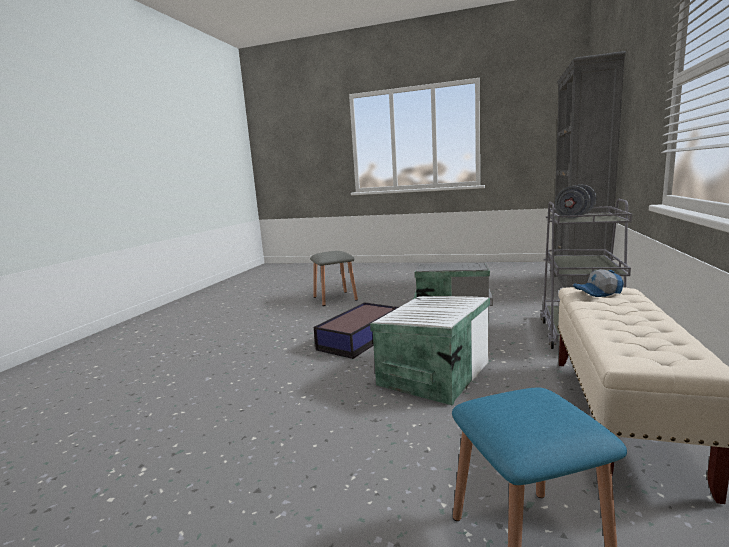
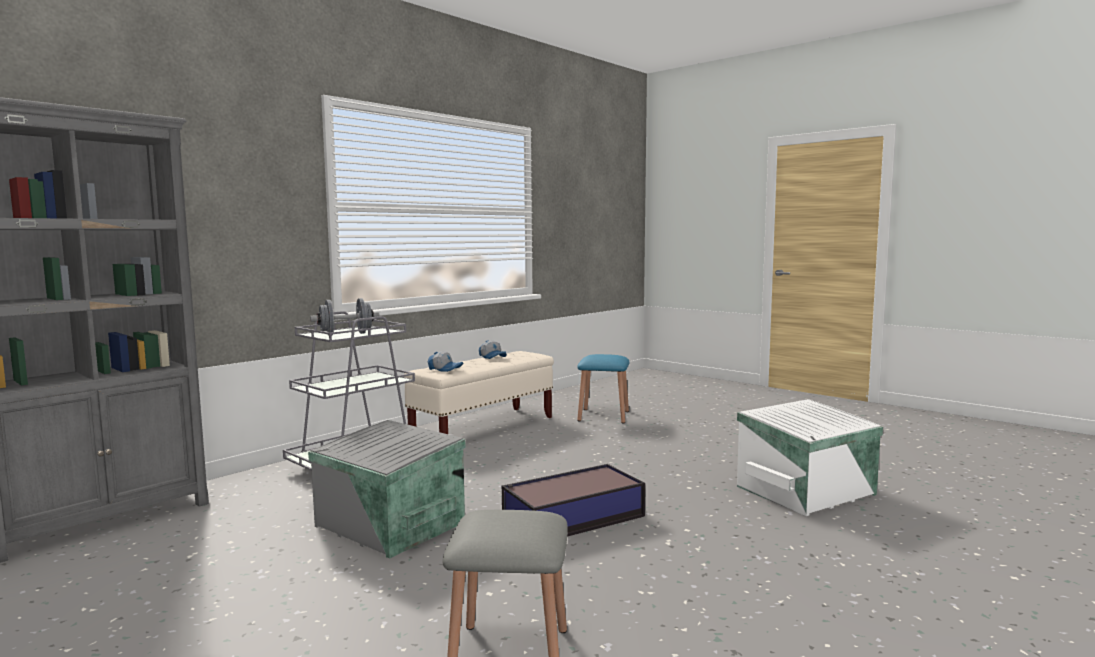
camera: 155 degrees left, 5 degrees down
(432, 374) = (550, 466): white storage box -> white storage box (807, 491)
(655, 329) = (493, 357): none -> cap

